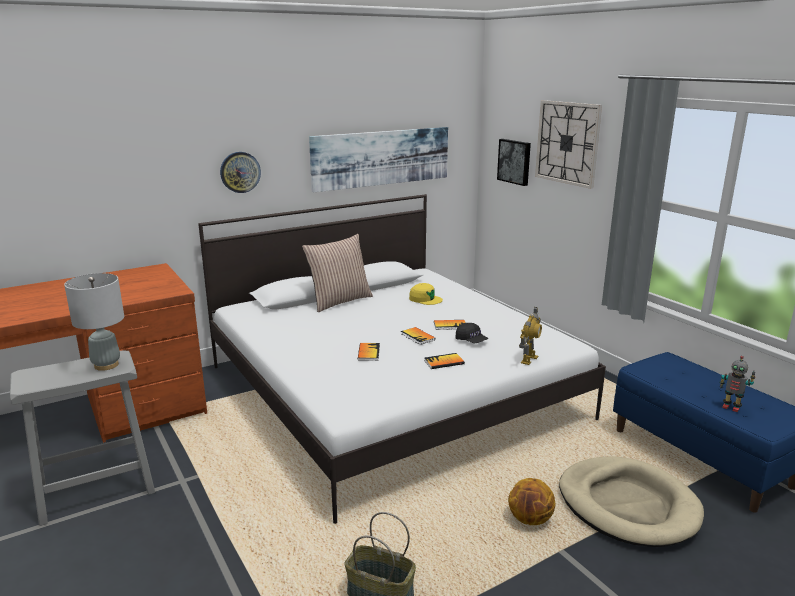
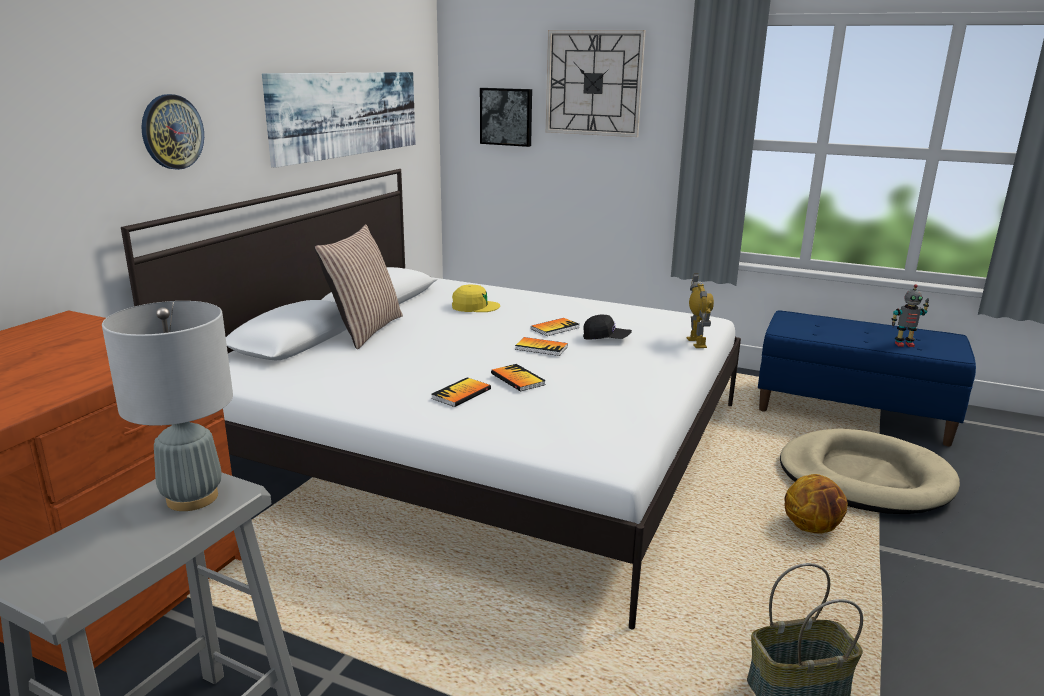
camera: 35 degrees left, 0 degrees up
(444, 362) = (619, 367): book -> book (461, 394)

